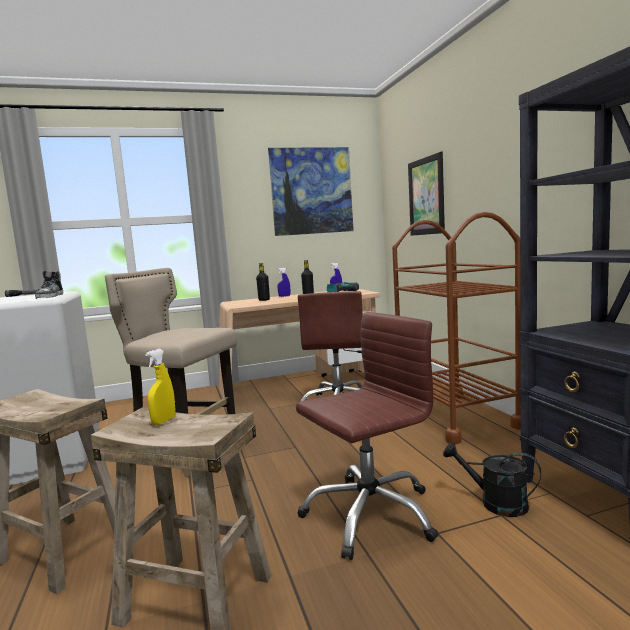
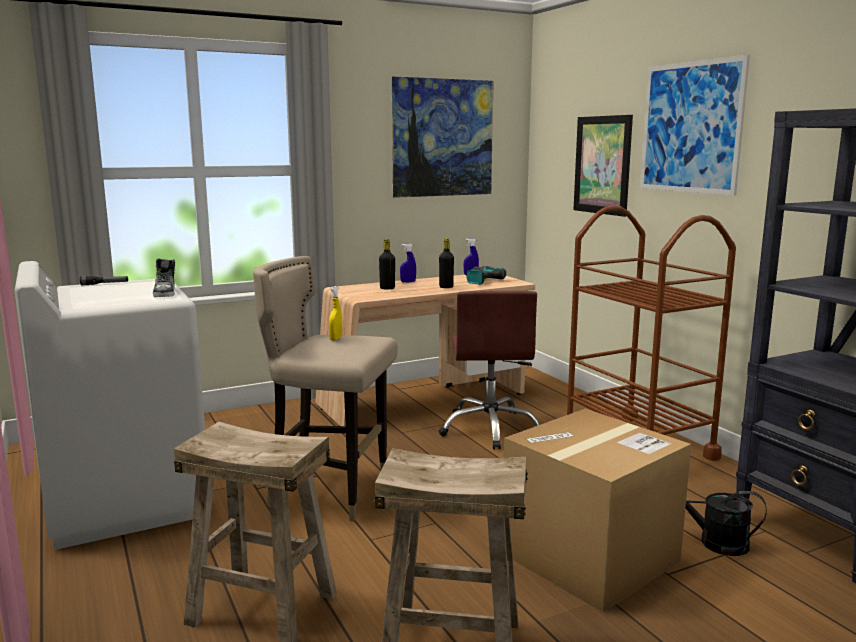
camera: 10 degrees left, 5 degrees up
(164, 421) = (434, 466): yellow spray bottle -> yellow spray bottle (336, 339)
(369, 514) = (589, 557): brown office chair -> cardboard box
(482, 150) = (690, 127): none -> picture

